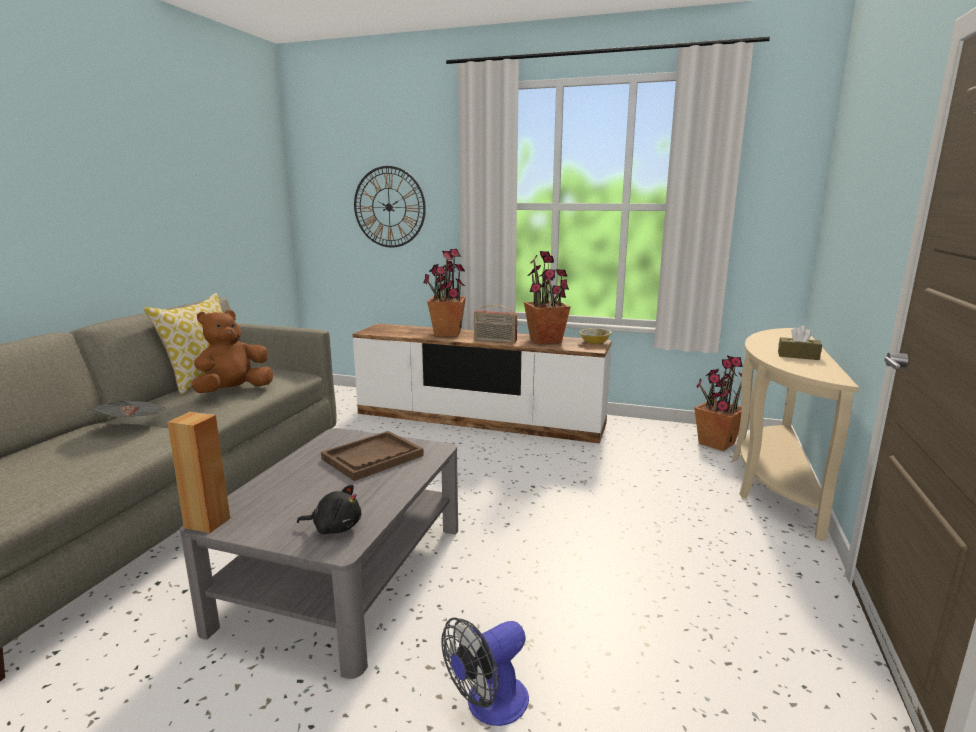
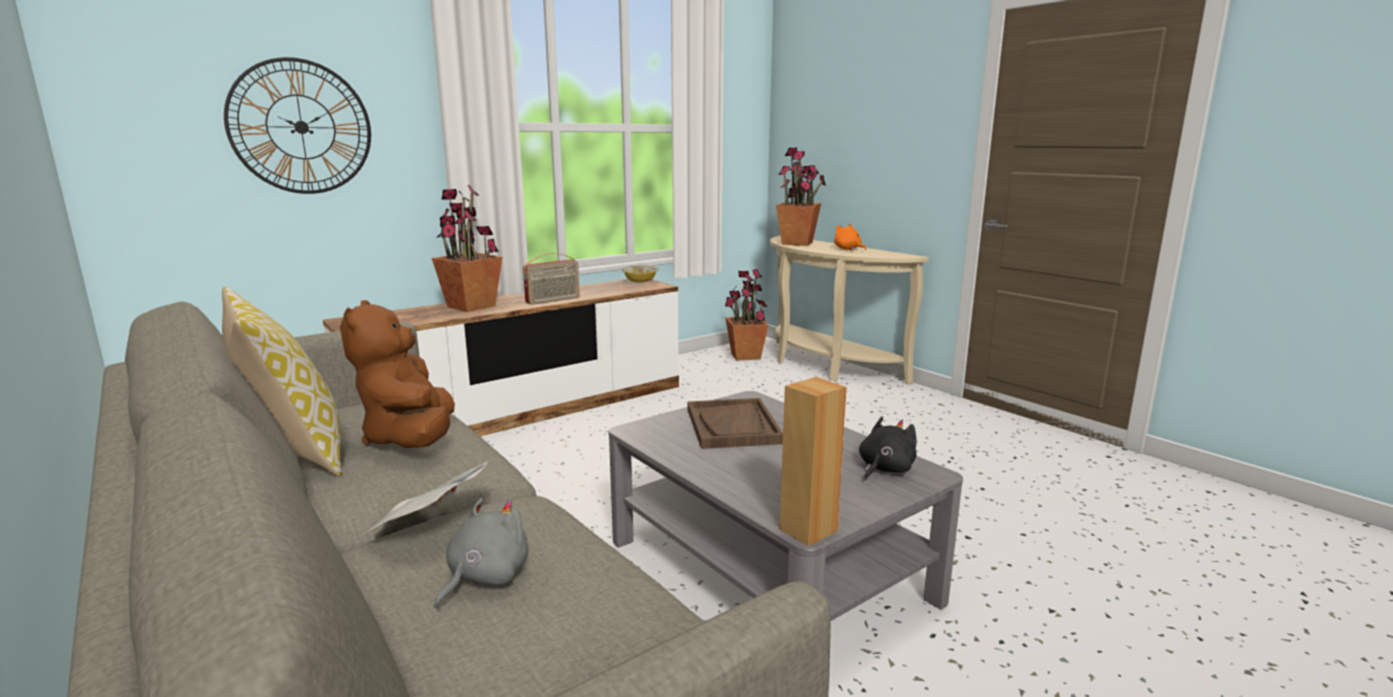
camera: 55 degrees left, 0 degrees up
(76, 450) = (484, 577): none -> grey plush toy
(488, 706) = (1015, 550): fan -> none
(546, 340) = (595, 289): potted plant -> potted plant (797, 243)
(798, 356) = (848, 249): brown tissue box -> orange plush toy

